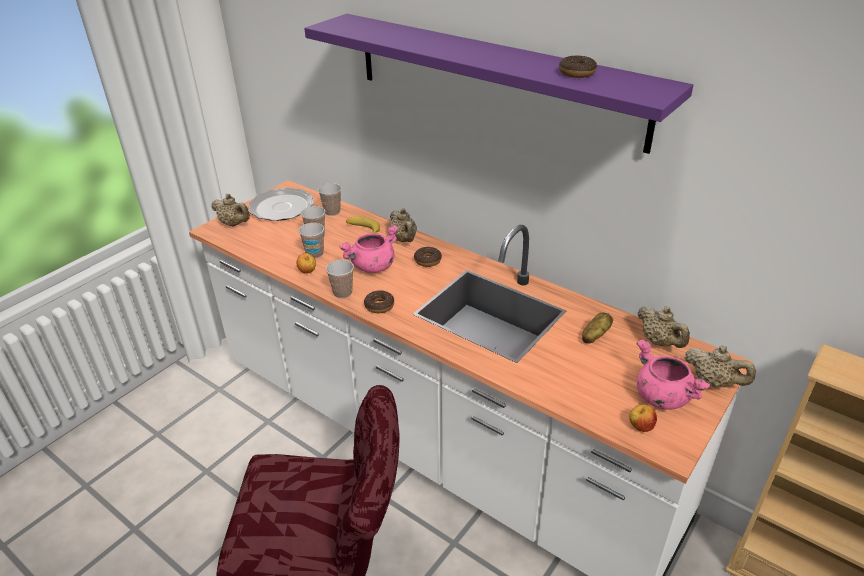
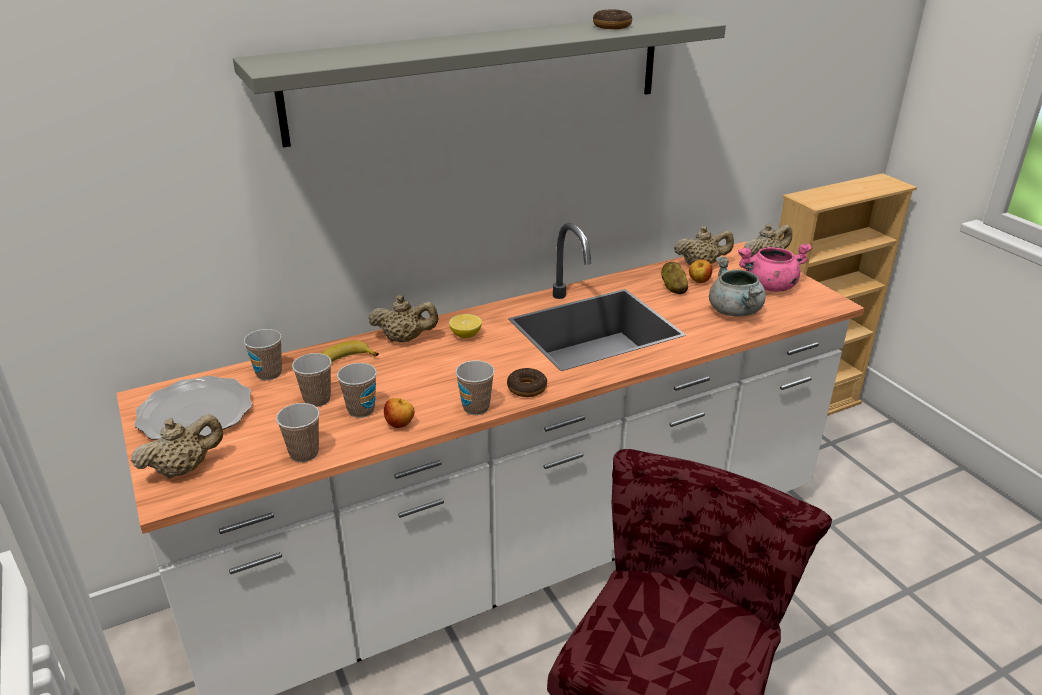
camera: 65 degrees left, 5 degrees down
(263, 252) = (304, 453): none -> cup
(373, 266) = (440, 373): pink cooking pot -> none
(427, 260) = (465, 335): donut -> lemon
(493, 78) = (481, 75): purple shelf -> grey shelf
(585, 383) = (735, 312): none -> grey cooking pot
(640, 427) = (802, 306): apple -> apple (699, 282)

